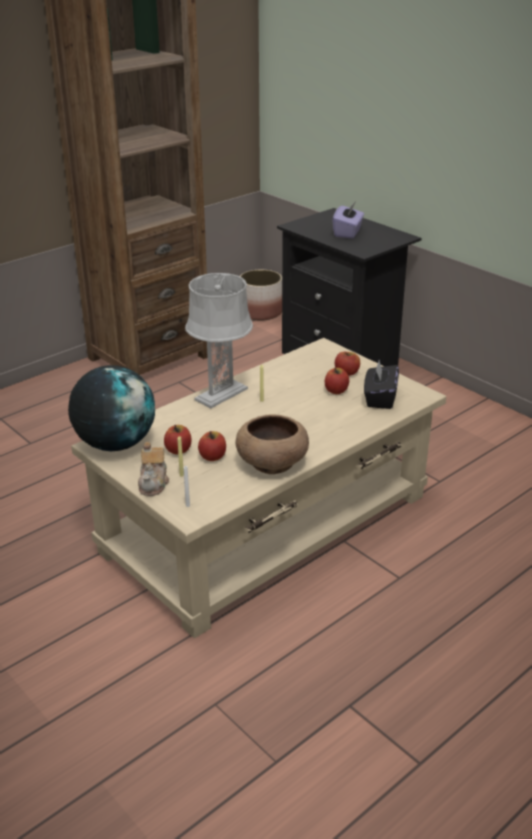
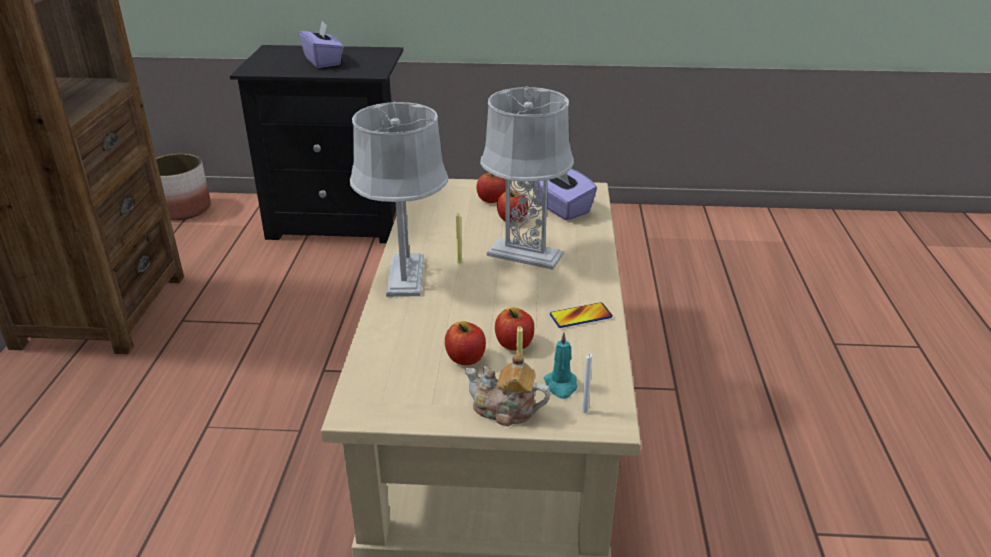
camera: 45 degrees left, 0 degrees up
(116, 443) = (379, 394): globe -> none
(154, 483) = (505, 410): teapot -> teapot turned 150 degrees clockwise
(198, 488) = (561, 386): none -> turquoise candle
(271, 463) = (580, 316): brown bowl -> phone
(304, 414) = (524, 255): none -> grey table lamp
(380, 398) = (562, 209): black tissue box -> purple tissue box

